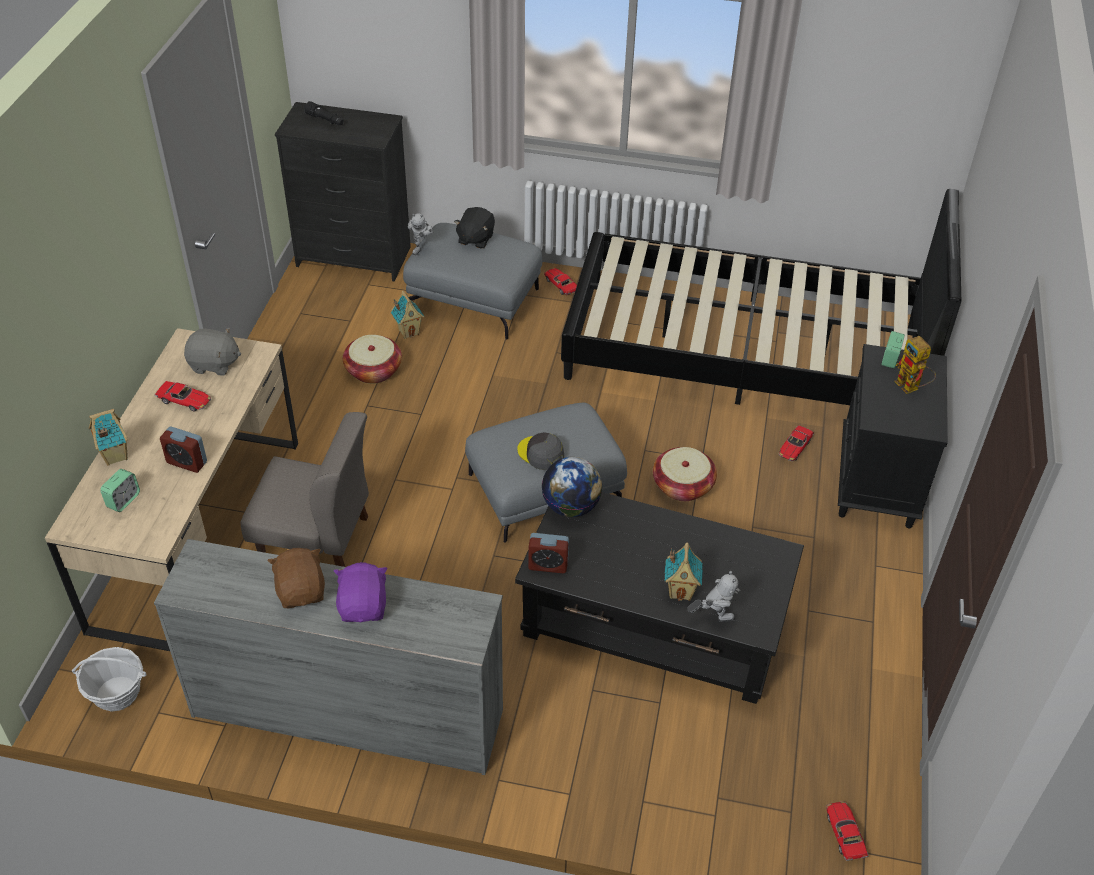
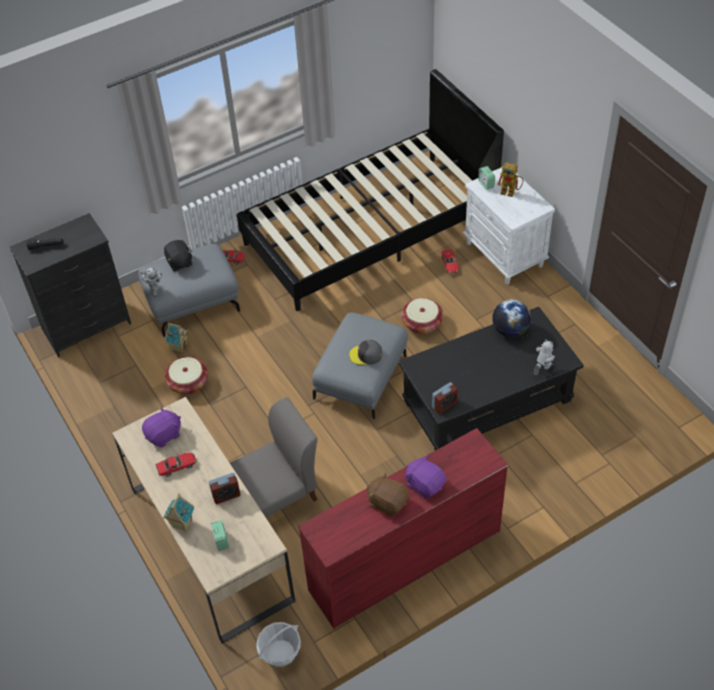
camera: 40 degrees left, 5 degrees up
(214, 364) = (164, 435): grey plush toy -> purple plush toy
(347, 712) = (404, 560): grey dresser -> red dresser
(571, 507) = (419, 369): globe -> globe (510, 330)
(681, 591) = (515, 369): toy house -> none
(844, 834) = (664, 426): toy car -> none
(877, 483) = (505, 254): black nightstand -> white nightstand

